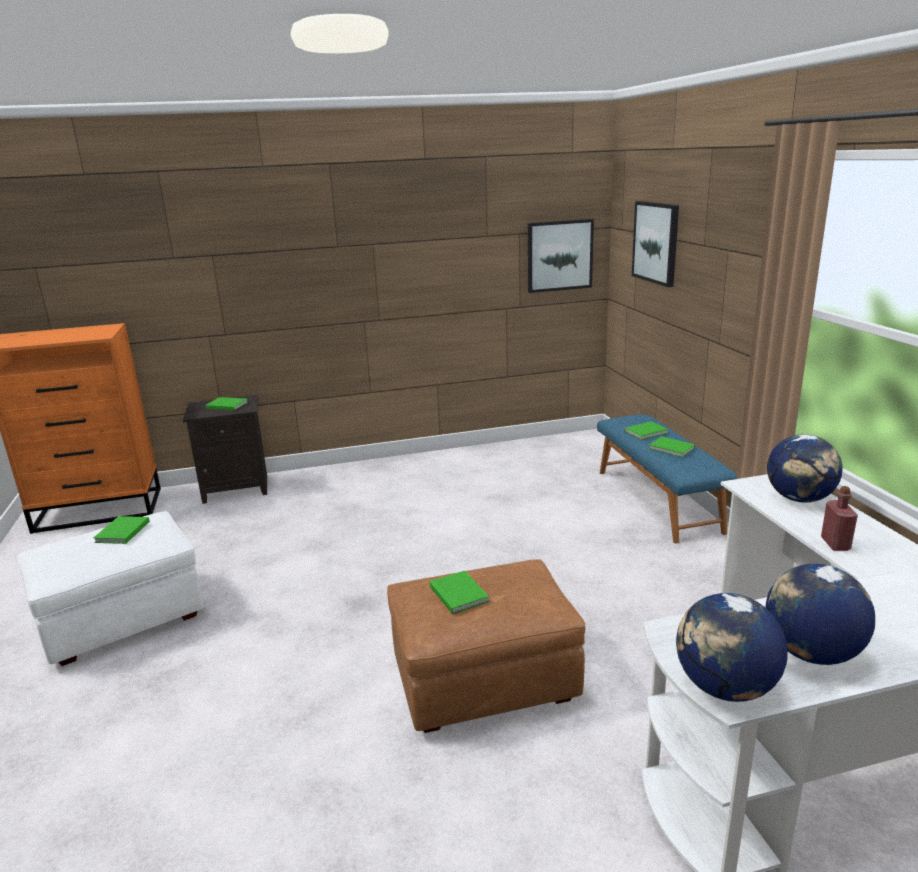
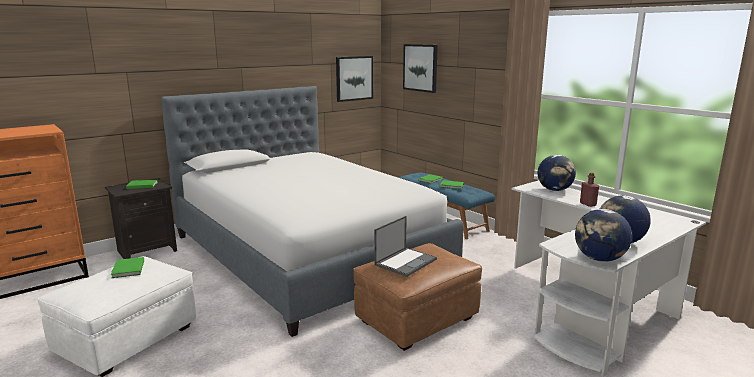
camera: 25 degrees left, 5 degrees down
(418, 526) = (307, 252): none -> bed
(459, 593) = (406, 262): green book -> laptop

